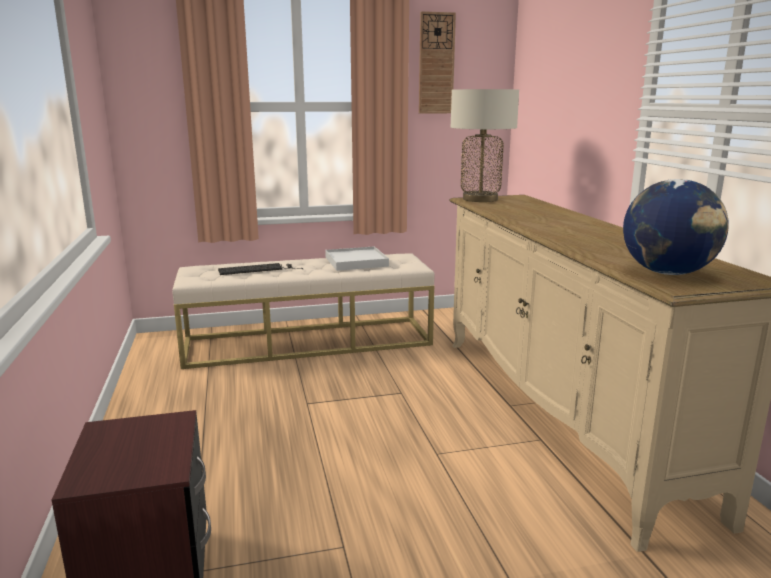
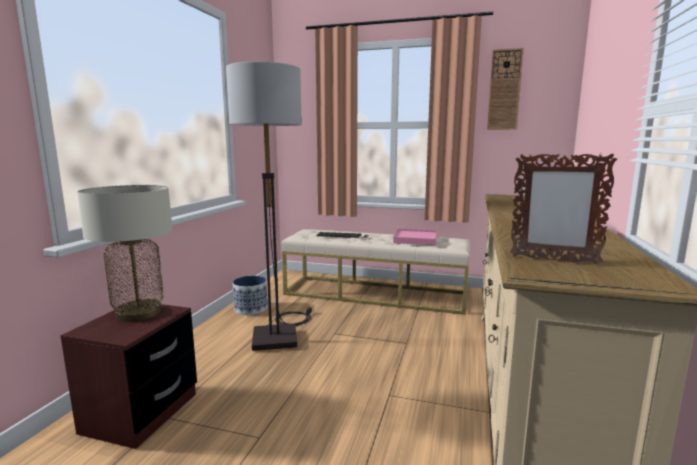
camera: 30 degrees right, 5 degrees down
(152, 399) = (250, 308): none -> planter
(236, 421) = (281, 333): none -> floor lamp
(356, 262) = (415, 239): white tray -> pink tray
(480, 199) = (507, 196): table lamp -> table lamp (138, 313)
(668, 273) = (553, 260): globe -> picture frame

